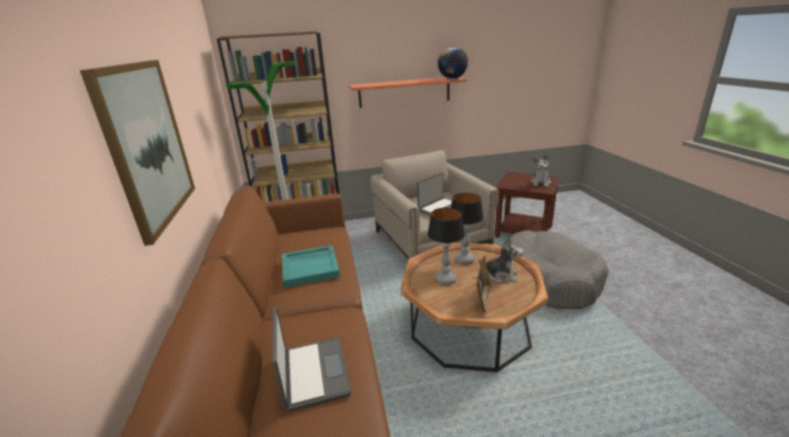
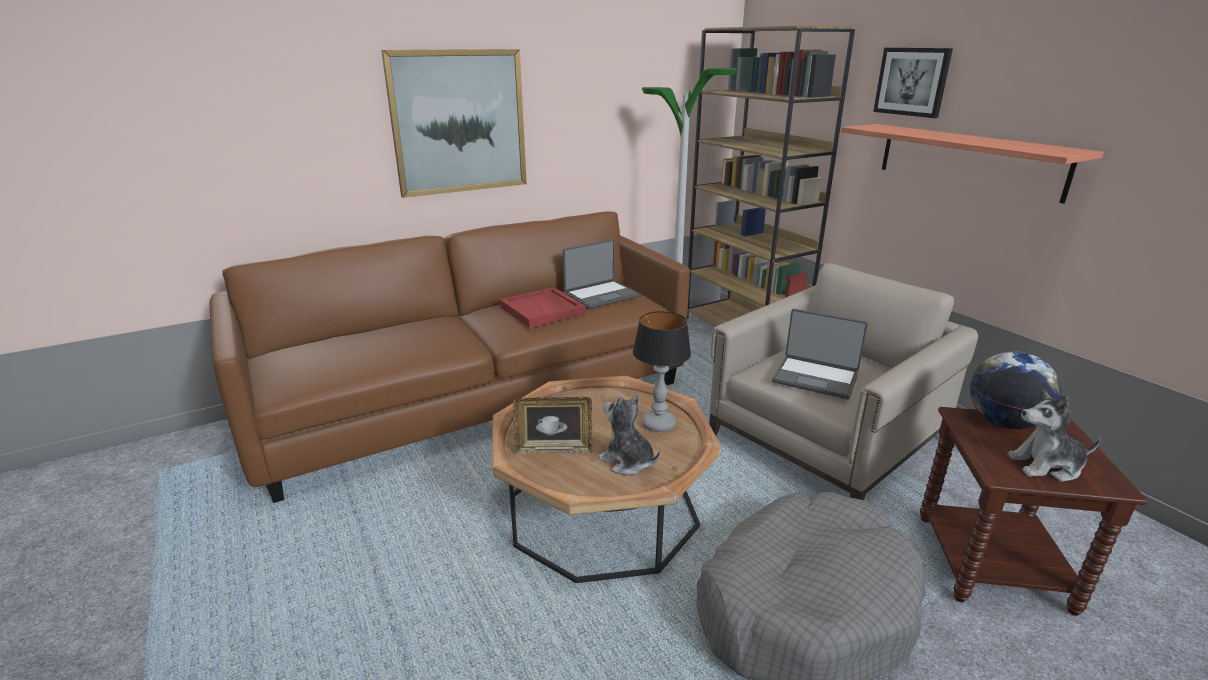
camera: 70 degrees right, 0 degrees up
(310, 267) = (543, 310): turquoise tray -> red tray
(313, 373) = (370, 347): laptop -> laptop (600, 295)
(363, 59) = (912, 81): none -> picture
(446, 279) = (594, 414): table lamp -> none
(452, 78) = (1051, 151): globe -> globe (1004, 423)
(501, 275) = (627, 461): plush toy -> plush toy turned 135 degrees clockwise

